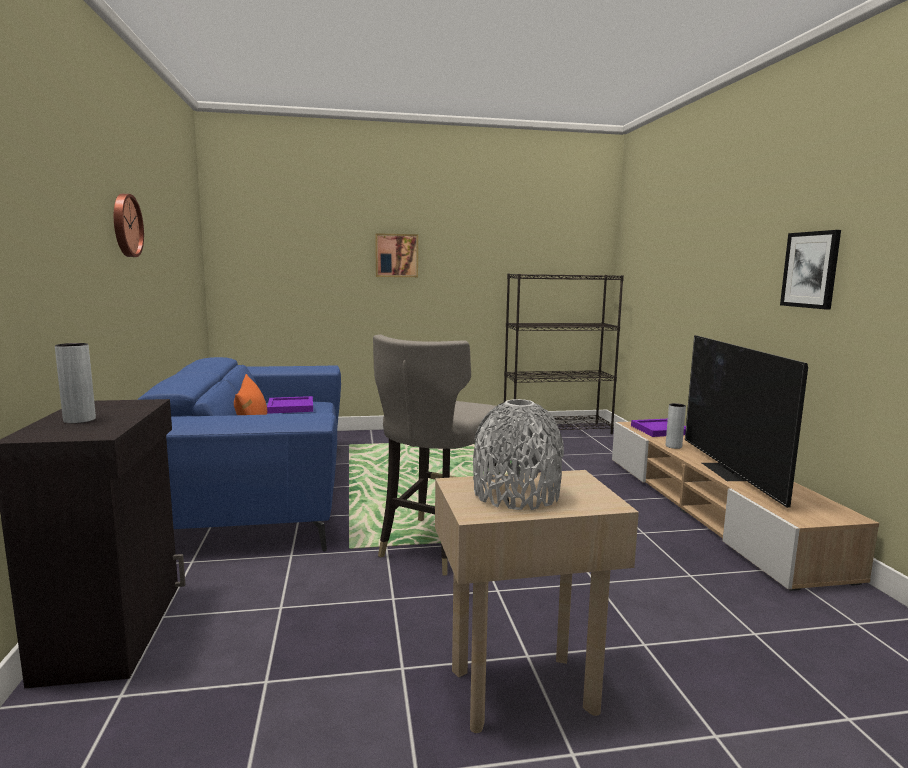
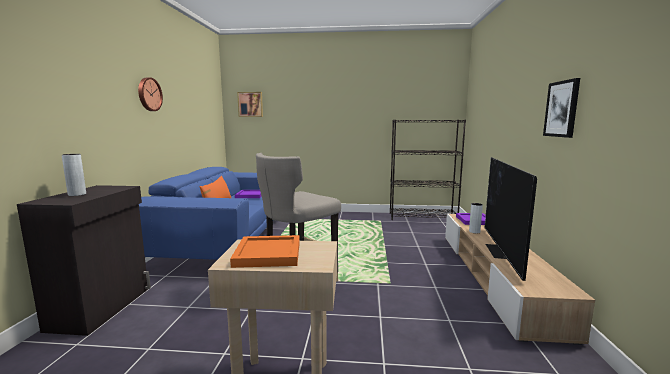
camera: 15 degrees right, 0 degrees up
(396, 255) = (326, 110): picture -> picture (250, 104)
(516, 494) = (269, 253): grey vase -> orange tray

